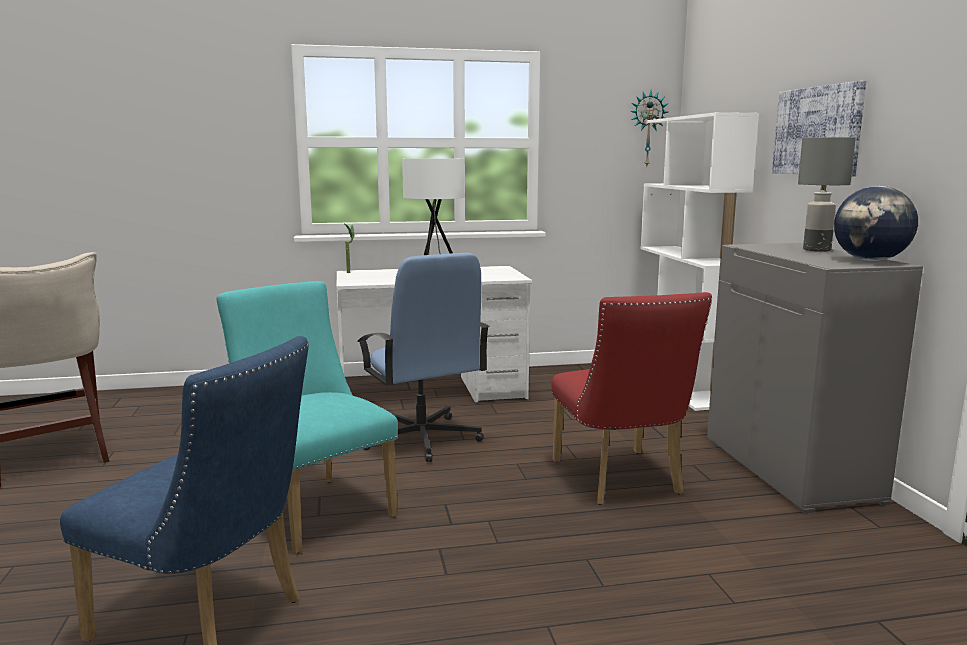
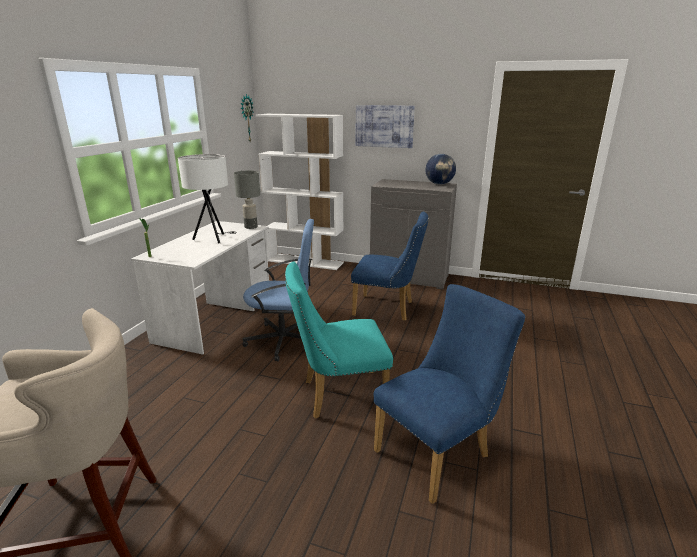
camera: 60 degrees left, 10 degrees up
(620, 481) = (388, 309): red chair -> blue chair
(817, 250) = (406, 182): grey table lamp -> grey table lamp (251, 227)

